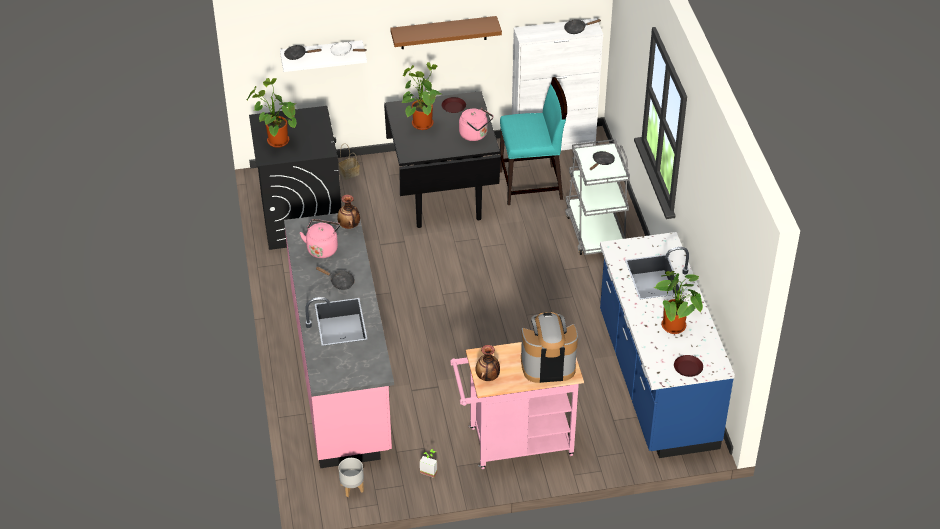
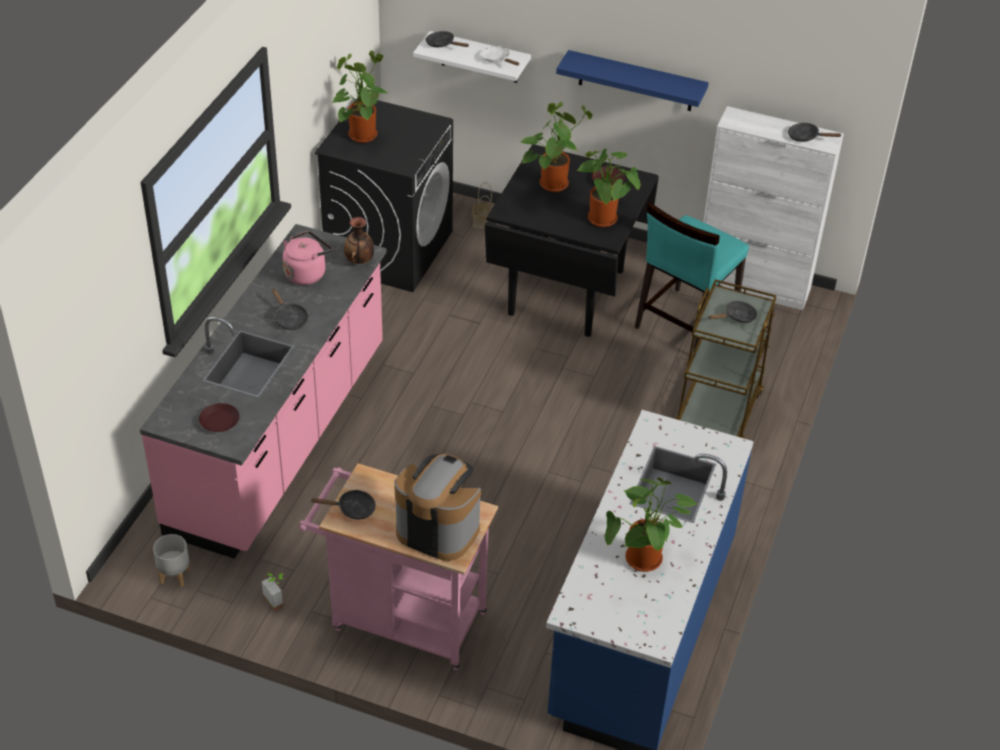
camera: 30 degrees right, 0 degrees up
(443, 32) = (636, 81): brown shelf -> blue shelf
(475, 135) = (605, 221): pink kettle -> potted plant
(488, 377) = (352, 509): vase -> black frying pan
(531, 185) = (684, 323): turquoise chair -> turquoise chair turned 105 degrees clockwise
(595, 231) = (718, 411): grey cart -> brown cart
(688, 368) = (615, 623): brown plate -> brown plate (220, 421)

